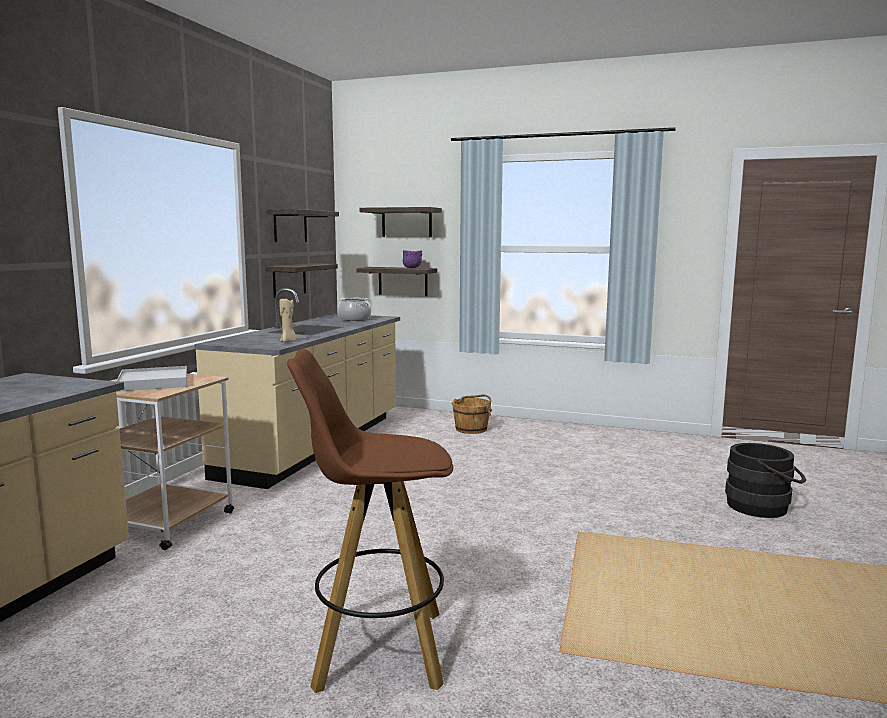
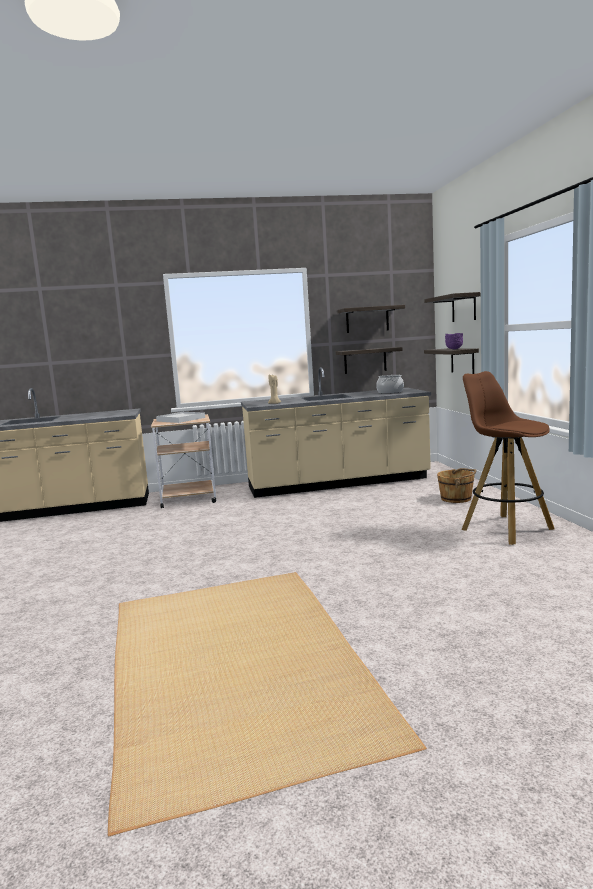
camera: 60 degrees right, 0 degrees up
(376, 650) = (97, 567): brown stool -> brown stool (505, 529)
(763, 507) = (471, 626): black bucket -> none

